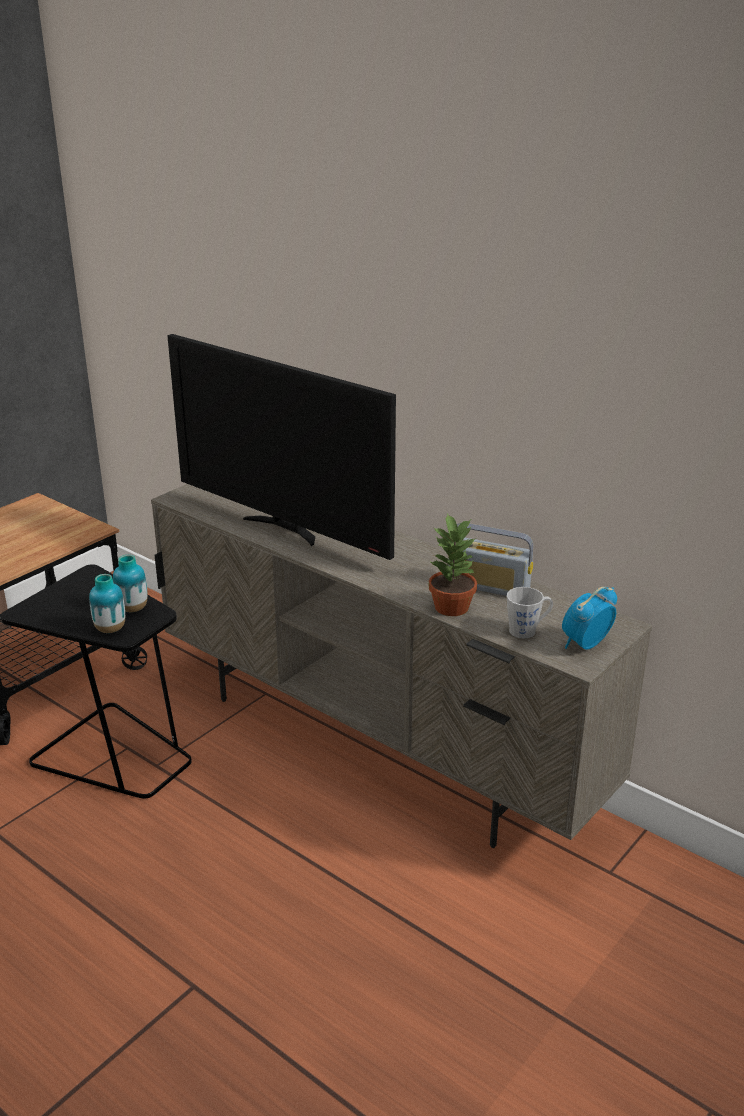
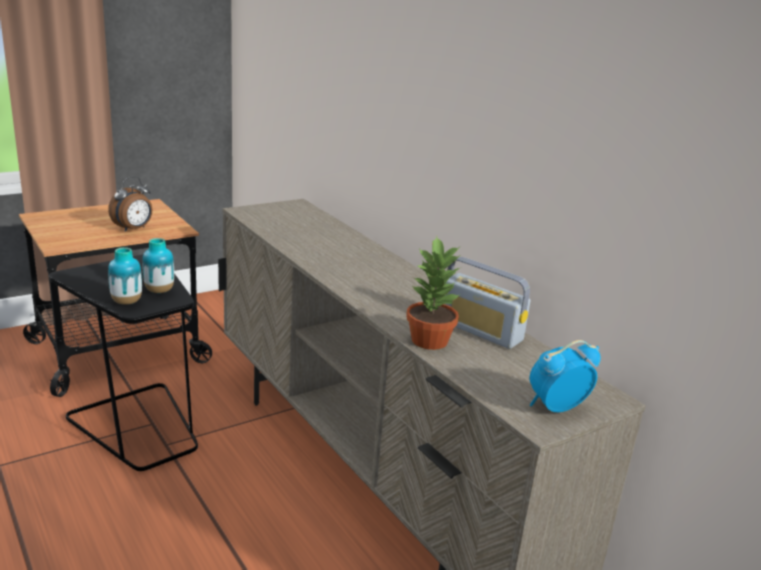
camera: 15 degrees right, 5 degrees down
(44, 540) = (133, 229): none -> alarm clock
(284, 528) = (317, 248): television -> none
(527, 630) = (497, 379): grey mug -> none

